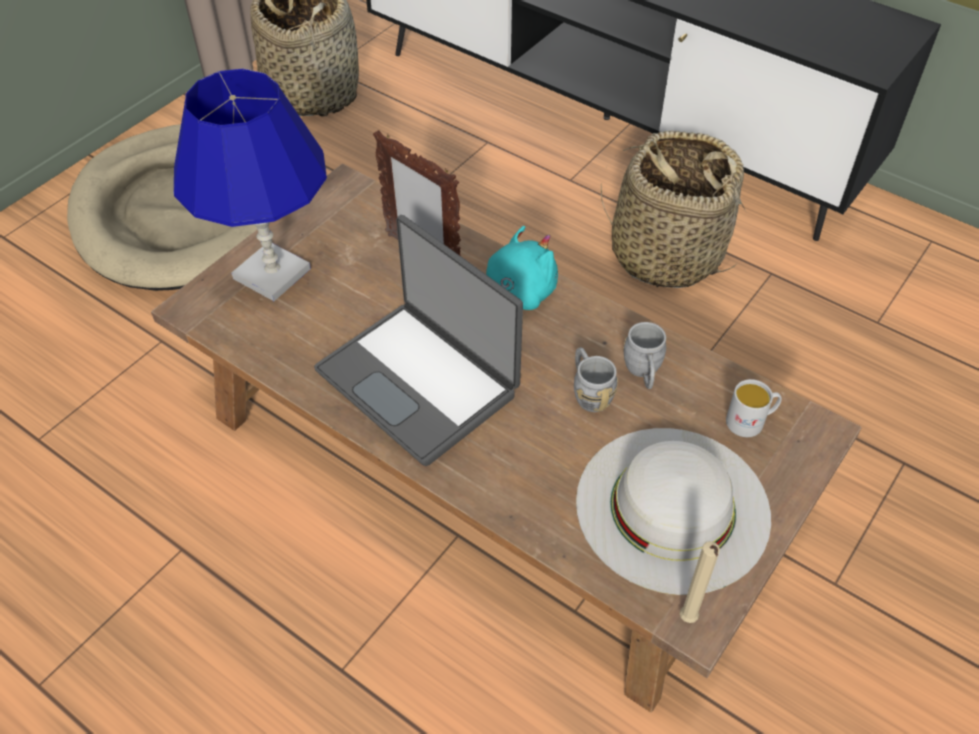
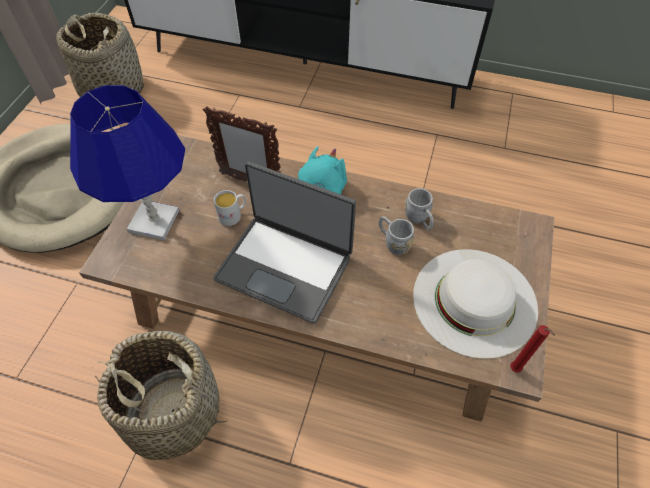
camera: 20 degrees left, 5 degrees up
(666, 254) = (374, 138): basket -> basket (172, 412)
(688, 620) = (515, 370): beige candle -> red candle
(750, 421) = (493, 232): white mug -> white mug (233, 215)

